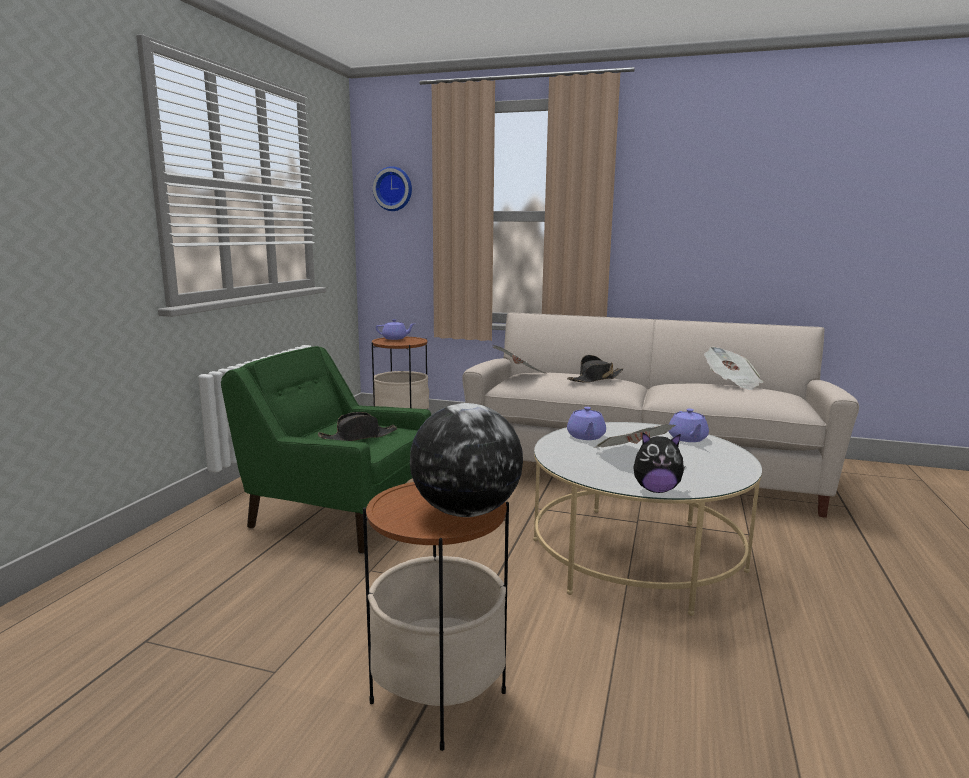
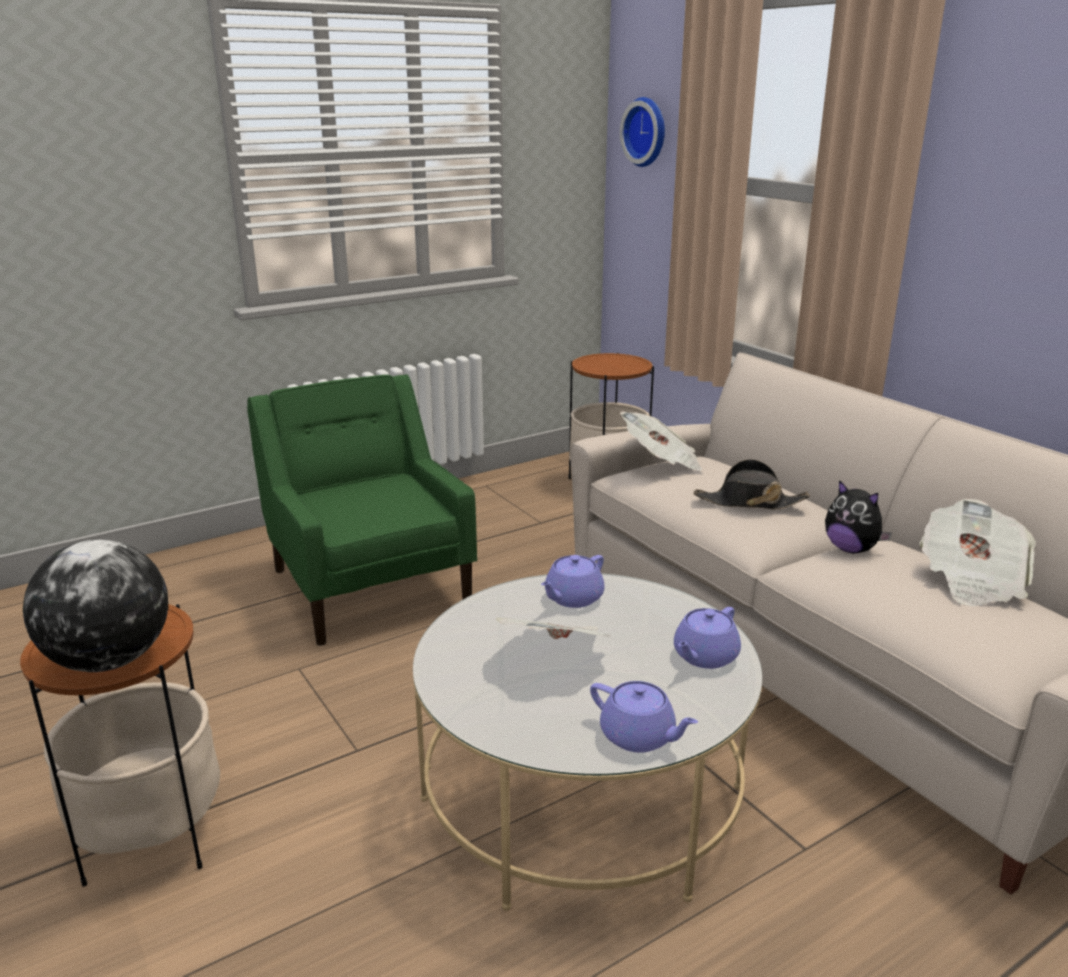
camera: 40 degrees right, 10 degrees up
(359, 437) = (374, 505): black hat -> none
(395, 338) = (613, 359): purple teapot -> purple teapot (639, 736)
(656, 490) = (470, 719): plush toy -> plush toy (851, 549)

